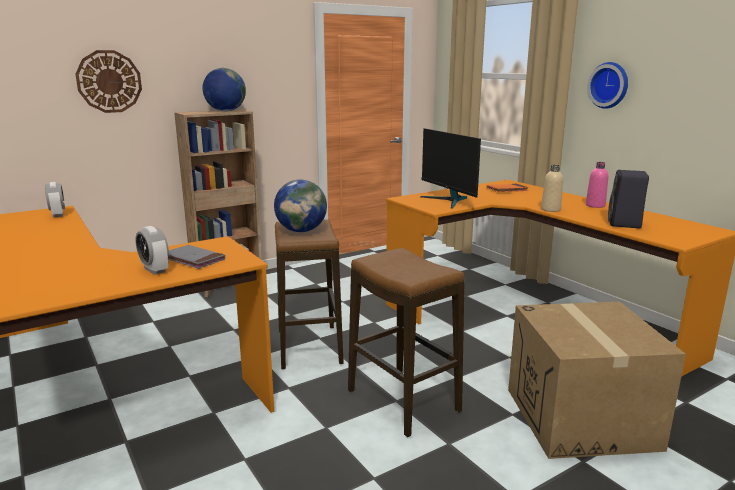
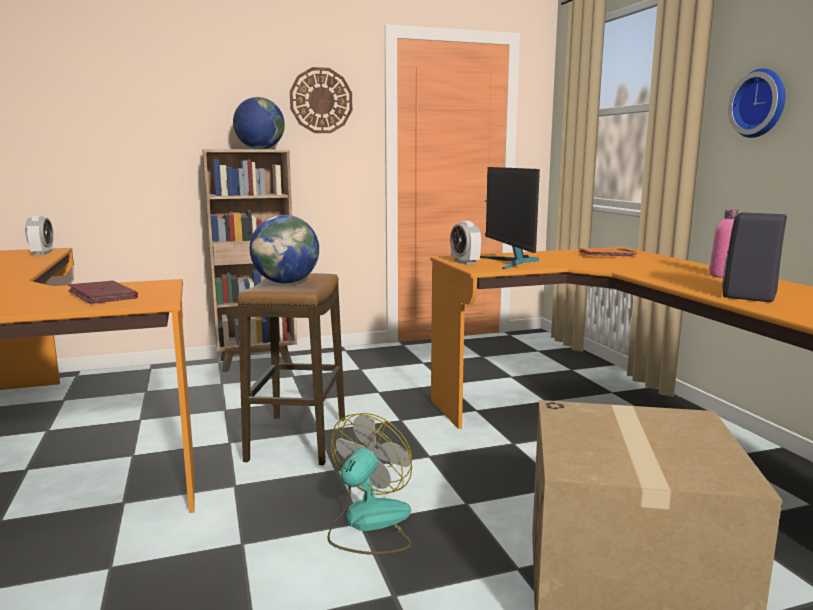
camera: 15 degrees right, 5 degrees down
(109, 81) = (129, 111): wall clock -> wall clock (321, 100)
(155, 270) = (43, 302): alarm clock -> alarm clock (465, 262)
(193, 259) = (102, 296): grey book -> red book
(402, 401) = (368, 524): stool -> fan
(550, 209) = (647, 276): beige bottle -> none

